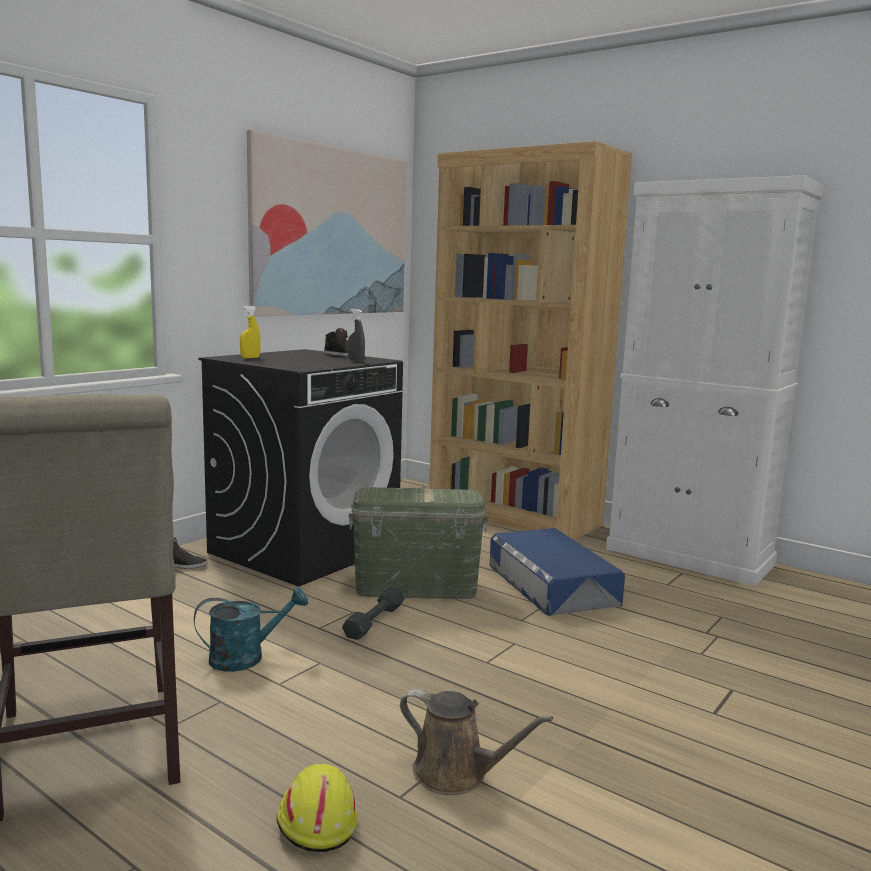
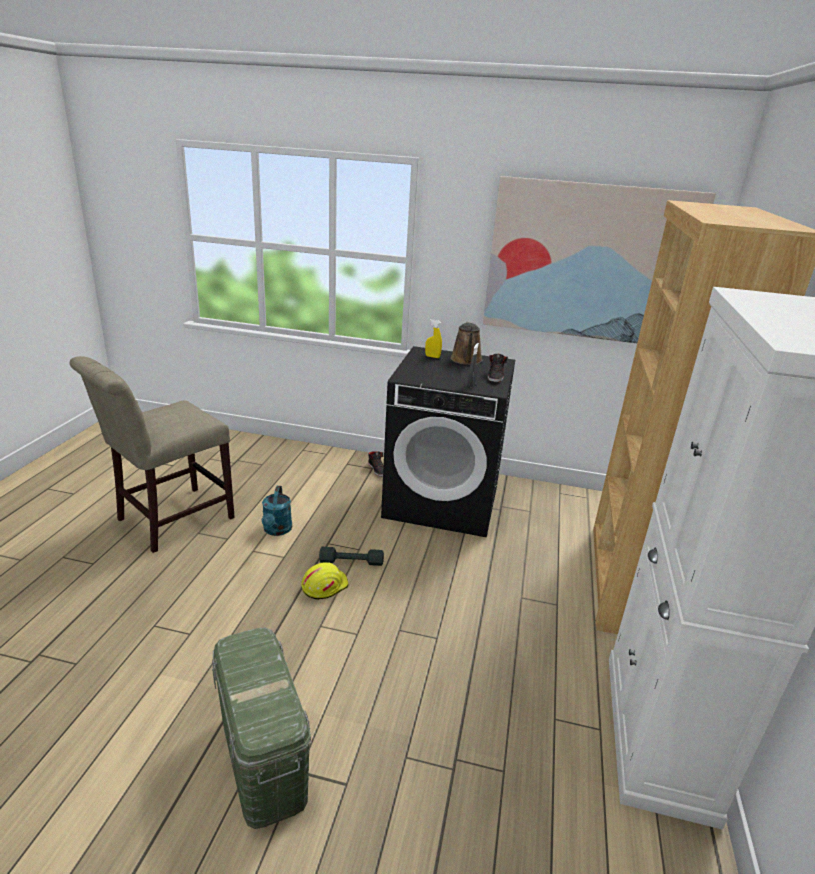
camera: 65 degrees right, 15 degrees up
(246, 657) = (277, 530): turquoise watering can -> turquoise watering can turned 45 degrees clockwise
(315, 820) = (129, 602): yellow hard hat -> yellow hard hat (324, 585)
(416, 587) = (419, 565): green storage box -> green storage box (263, 759)
(456, 774) = (179, 642): brown watering can -> brown watering can (466, 360)
(552, 584) = (484, 635): blue storage box -> none

